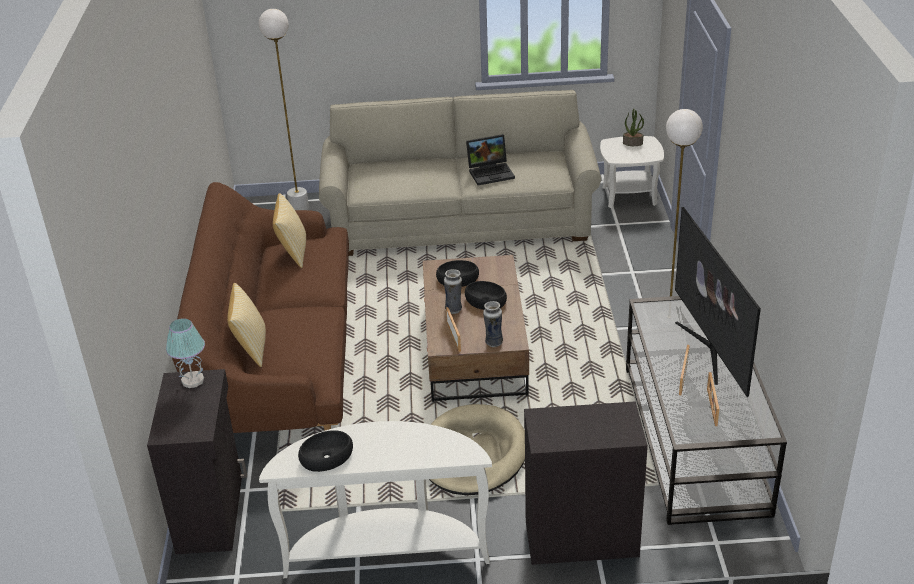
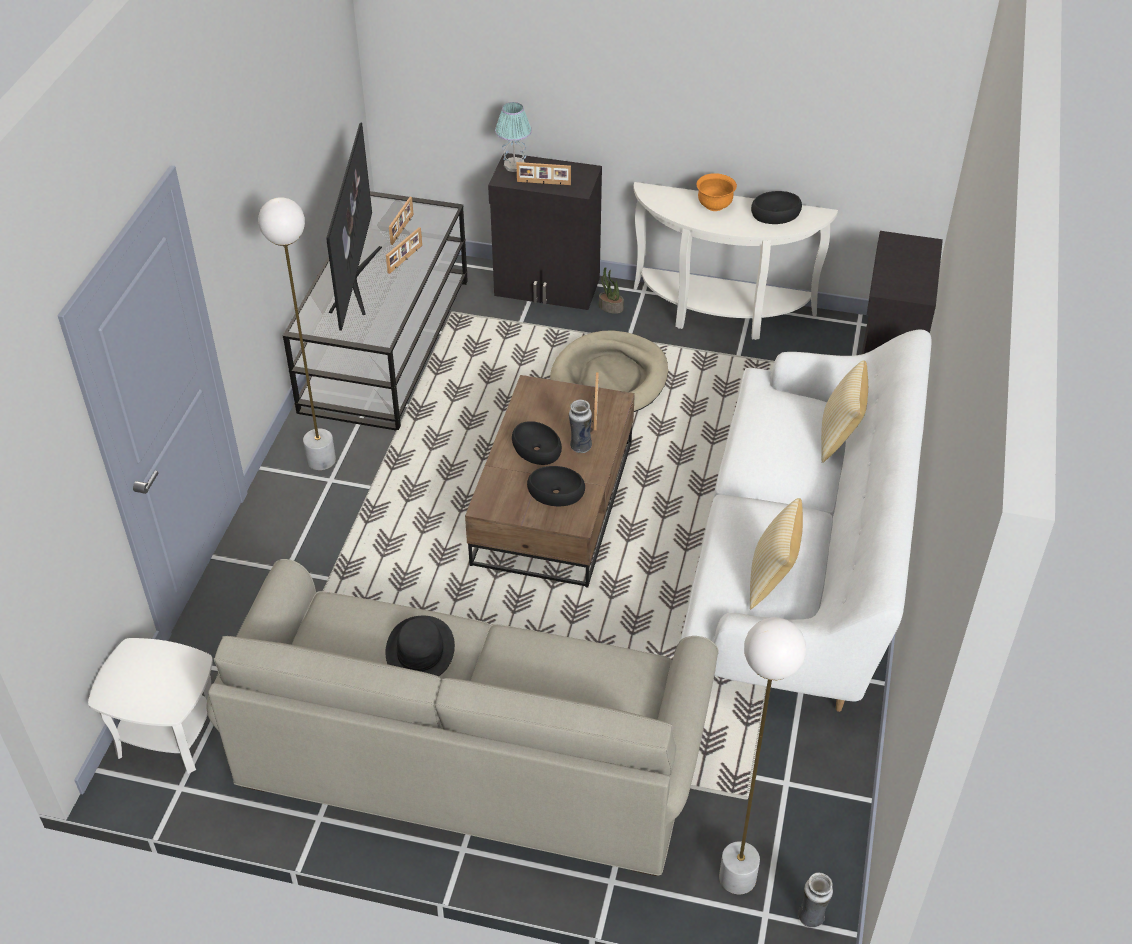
camera: 165 degrees left, 10 degrees up
(193, 380) = (903, 290): table lamp -> table lamp (514, 166)
(280, 353) = (799, 557): brown sofa -> white sofa
(394, 452) = (714, 205): none -> orange bowl
(491, 172) = (420, 650): laptop -> black hat
(493, 342) = (554, 392): vase -> vase (811, 917)
(580, 416) = (543, 183): none -> picture frame
(633, 143) = (136, 695): potted plant -> potted plant (610, 308)

